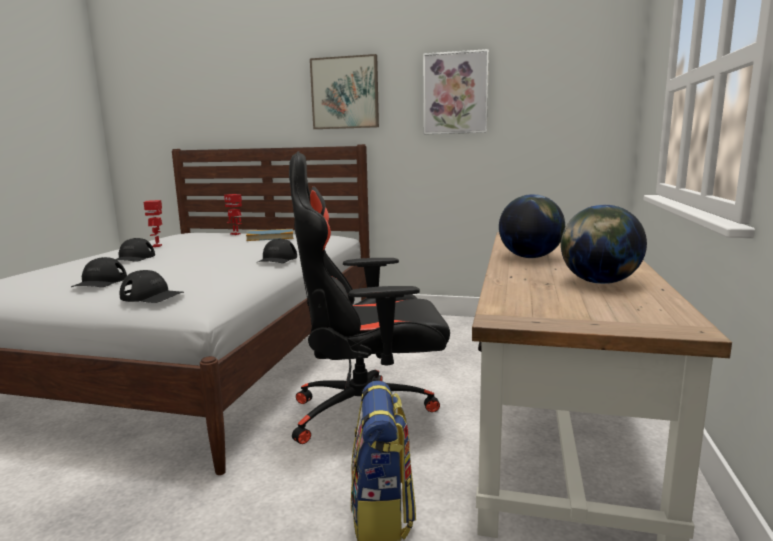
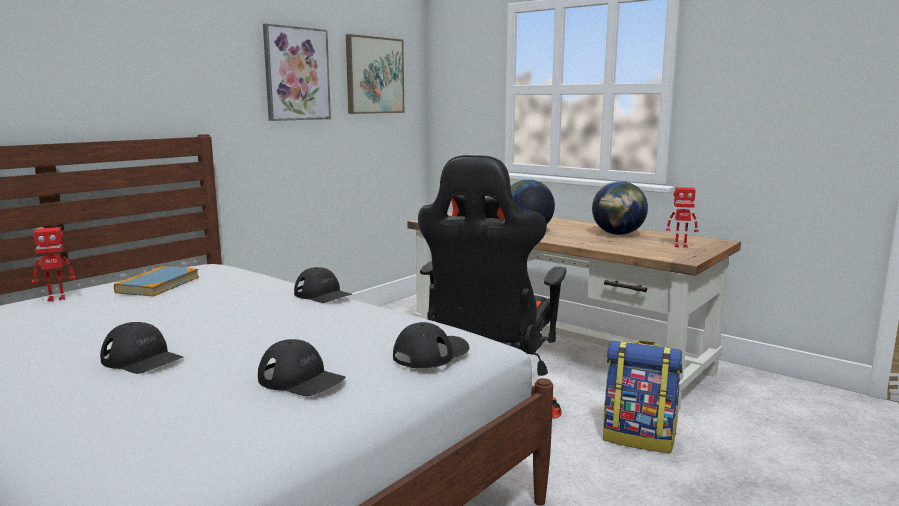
camera: 65 degrees left, 0 degrees up
(157, 246) = (49, 344): toy robot -> toy robot (680, 246)
(345, 93) = (167, 61): picture -> picture (374, 75)

